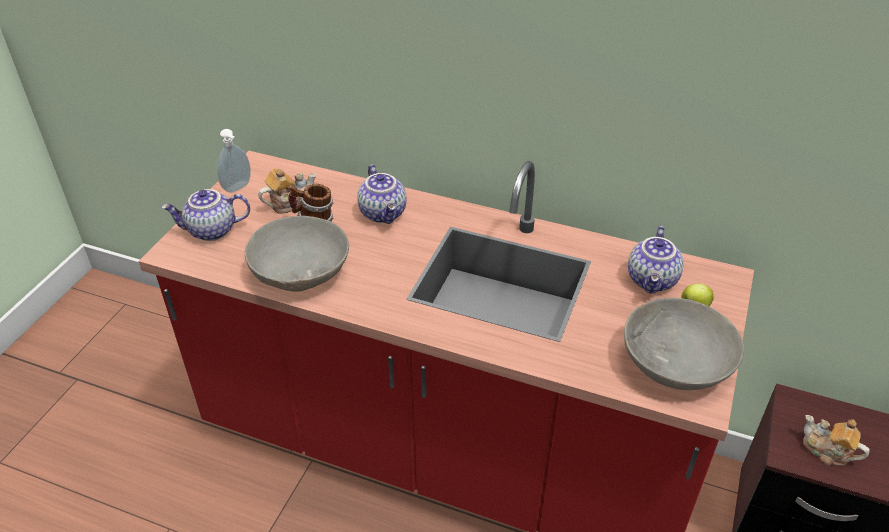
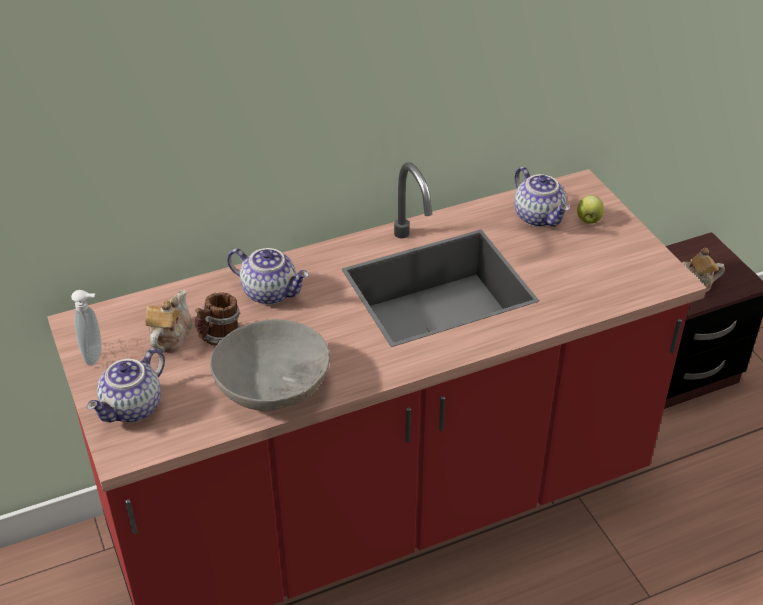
camera: 45 degrees left, 0 degrees up
(675, 363) = (626, 265): grey bowl -> none

